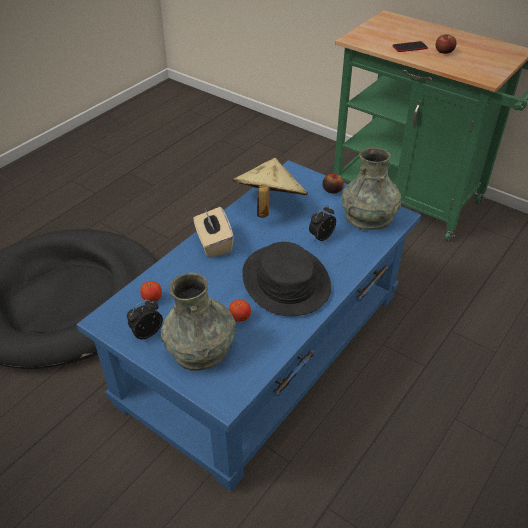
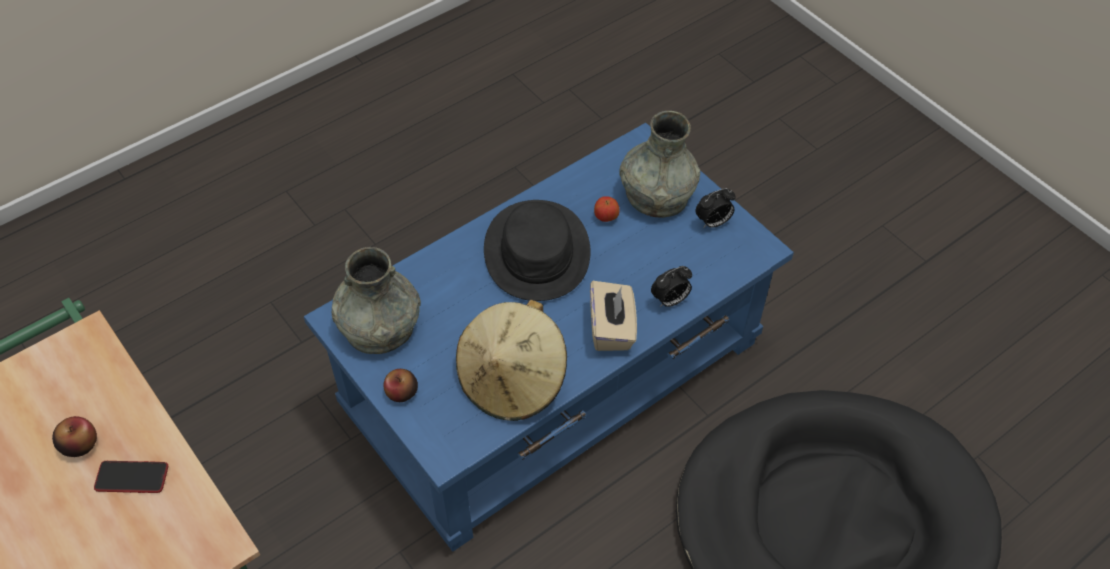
camera: 165 degrees left, 10 degrees up
(152, 299) = (703, 263): apple -> none
(321, 237) = (463, 307): alarm clock -> alarm clock (670, 301)

